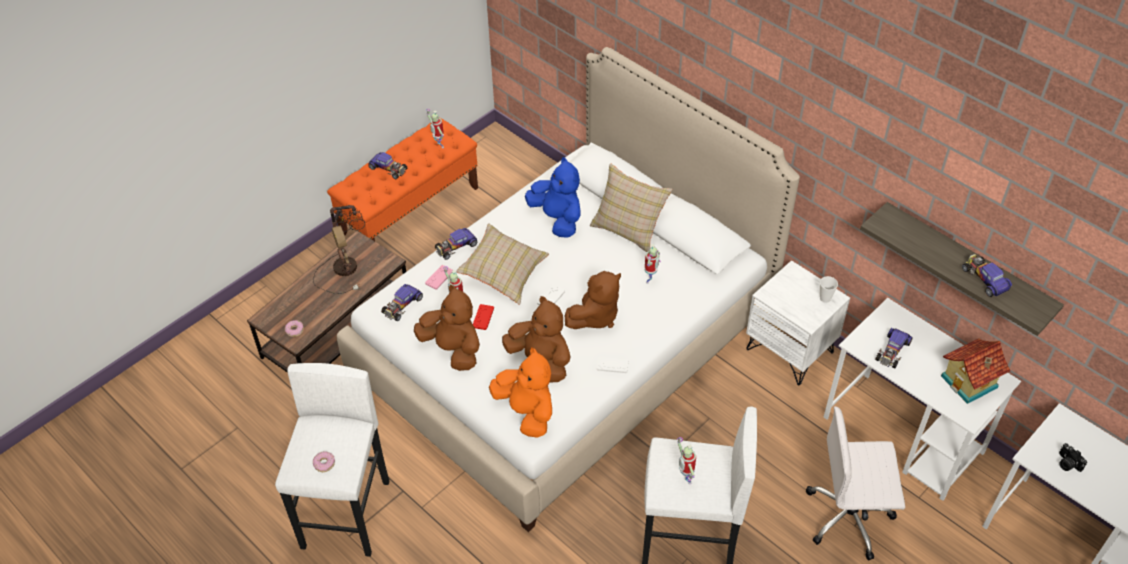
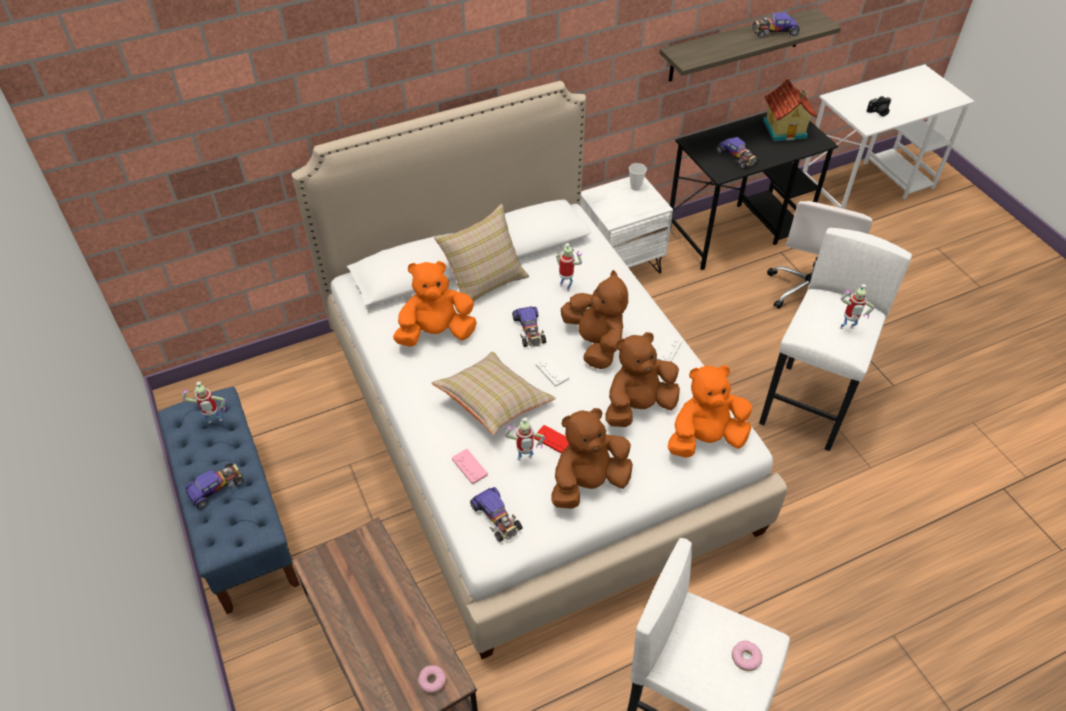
camera: 70 degrees left, 0 degrees up
(346, 266) = (350, 588): table lamp -> none
(410, 210) = (239, 519): orange bench -> blue bench
(456, 246) = (425, 437): toy car -> toy car (529, 330)
(557, 219) = (436, 333): blue plush toy -> orange plush toy
(904, 436) = (738, 230): white desk -> black desk

